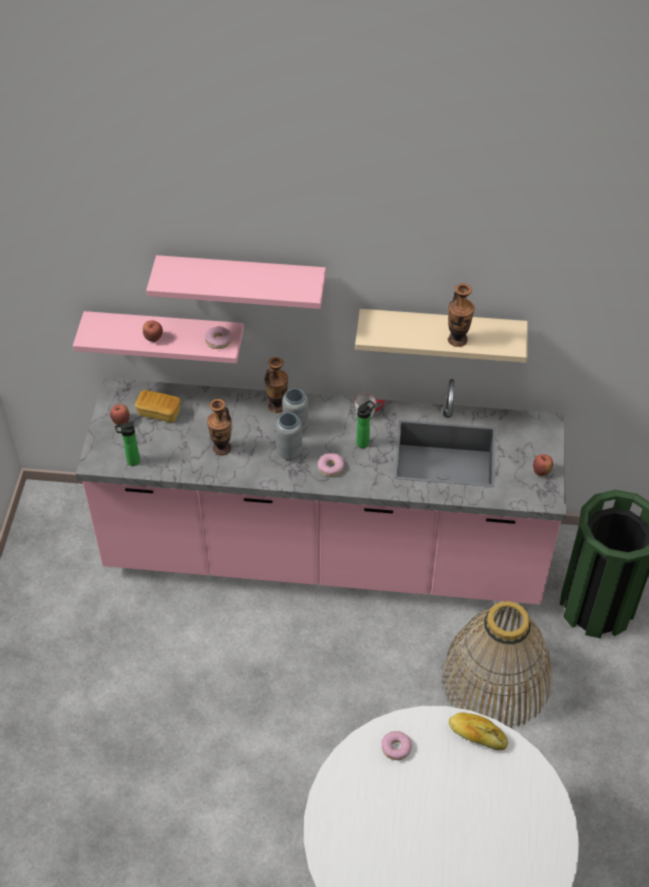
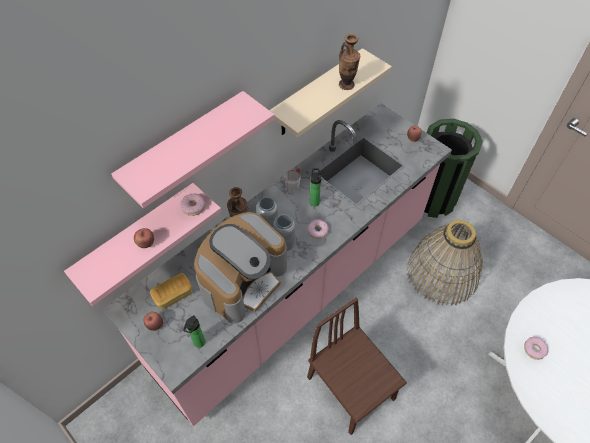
camera: 50 degrees left, 5 degrees up
(222, 448) = (243, 279): vase -> coffee machine
(264, 678) = (351, 388): none -> brown chair
(477, 735) = (552, 300): bread -> none

